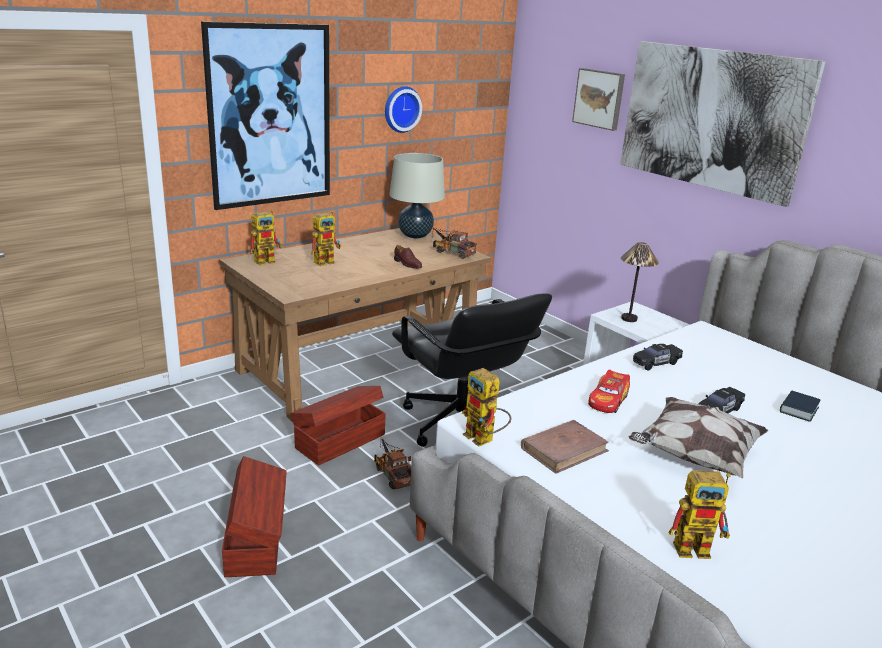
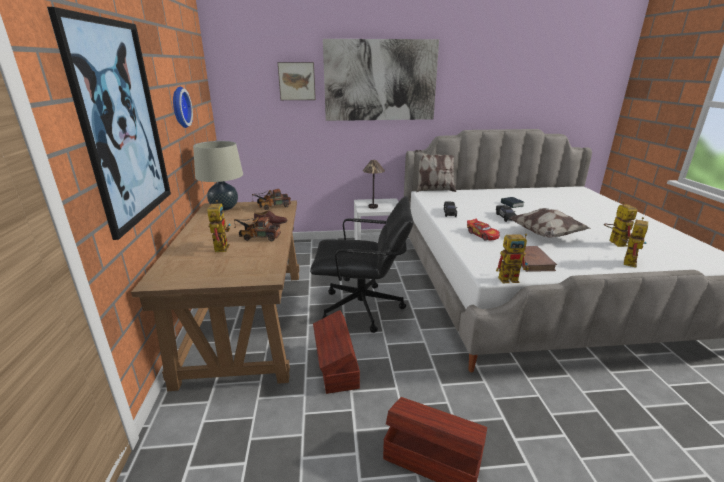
camera: 55 degrees left, 0 degrees up
(268, 260) = (177, 269): toy robot -> toy robot (614, 242)
(392, 473) = (394, 356): toy truck -> toy truck (258, 237)
(740, 334) = (434, 190): none -> pillow

